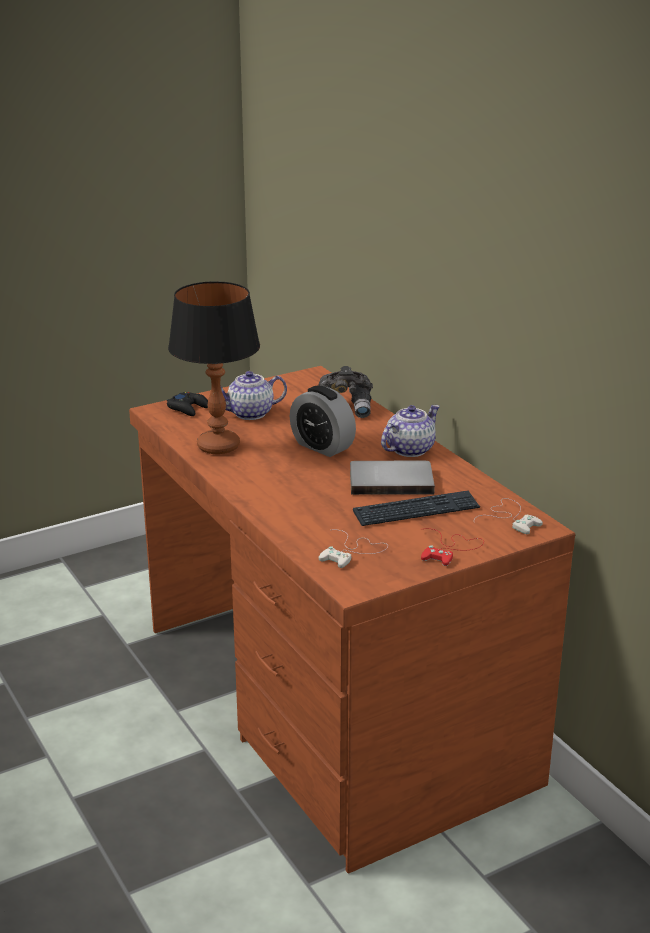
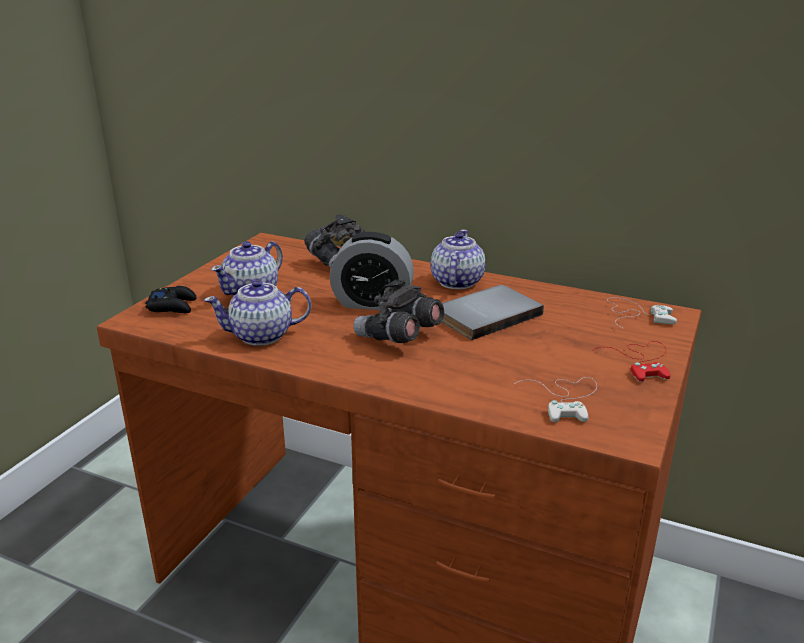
camera: 35 degrees left, 0 degrees up
(218, 446) = (262, 336): table lamp -> teapot
(304, 476) = (398, 337): none -> grey binoculars
(416, 511) = (553, 335): keyboard -> none

